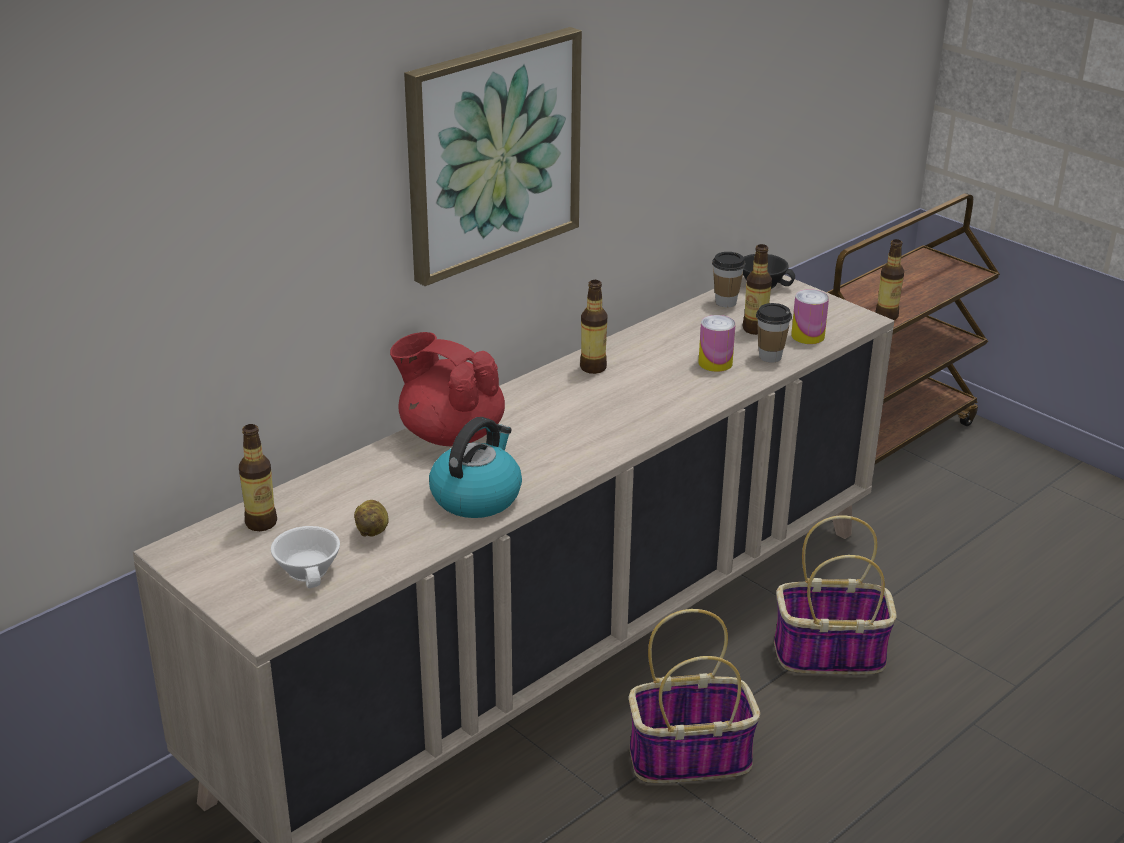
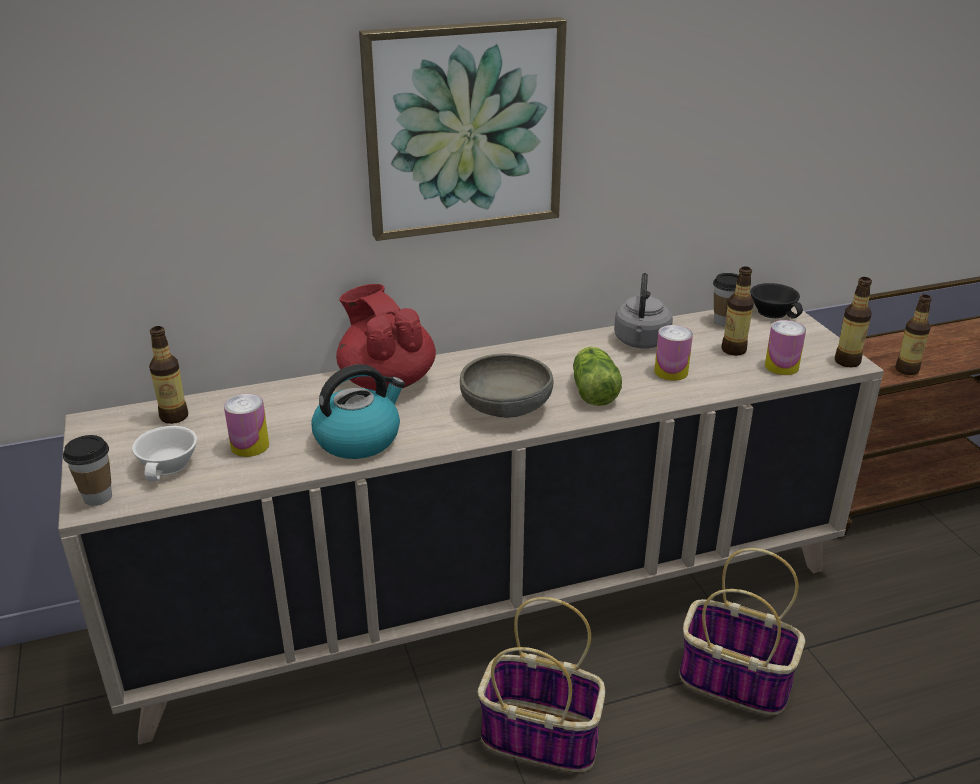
camera: 25 degrees right, 0 degrees up
(373, 530) = (250, 446): potato -> can
(591, 433) = (505, 408): none -> grey bowl
(593, 367) = (556, 352): bottle -> bottle (847, 361)
(658, 397) = (593, 390): none -> lettuce
(665, 340) = (641, 342): none -> grey kettle
(770, 357) = (729, 377): cup -> cup (98, 497)

